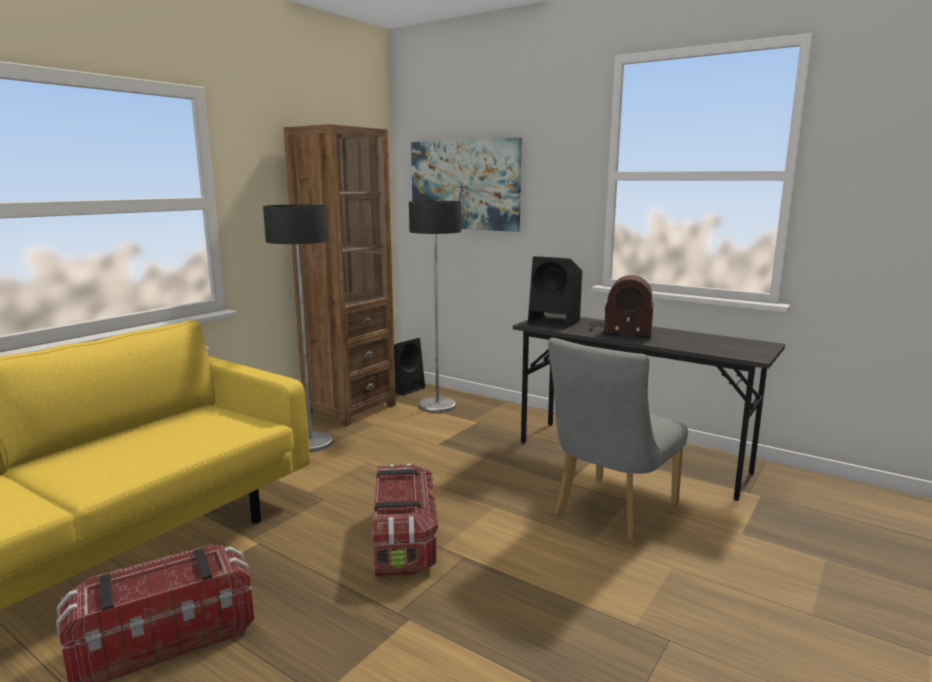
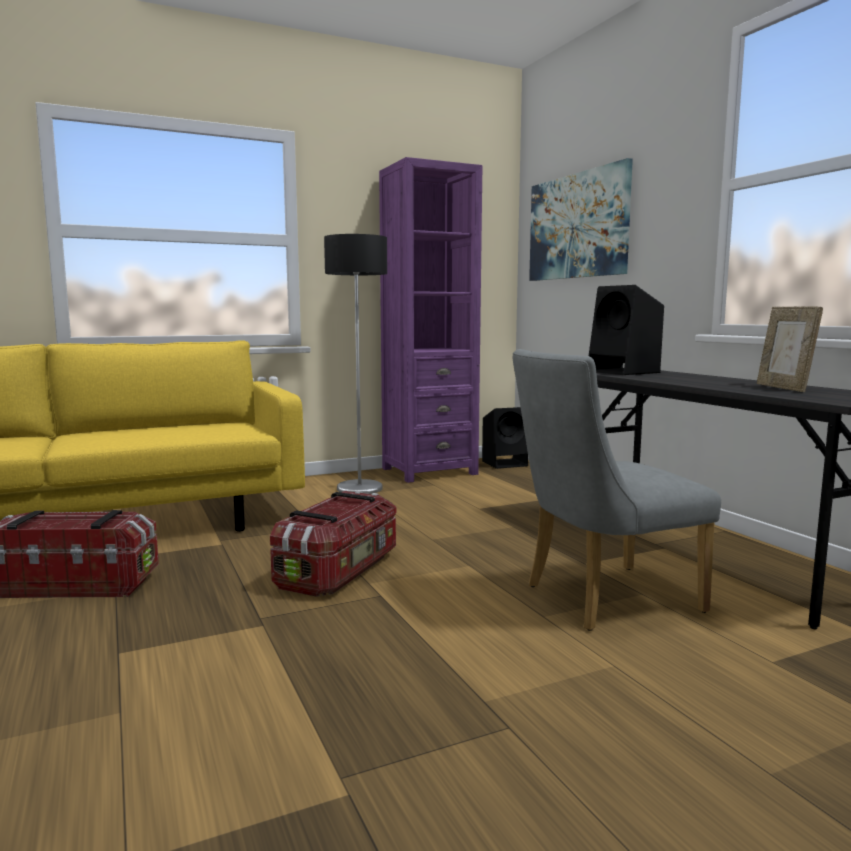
camera: 30 degrees right, 5 degrees down
(350, 409) = (429, 471): brown bookcase -> purple bookcase
(437, 405) = (521, 480): floor lamp -> none
(619, 331) = (691, 379): radio -> none
(692, 339) = (784, 388): none -> picture frame

